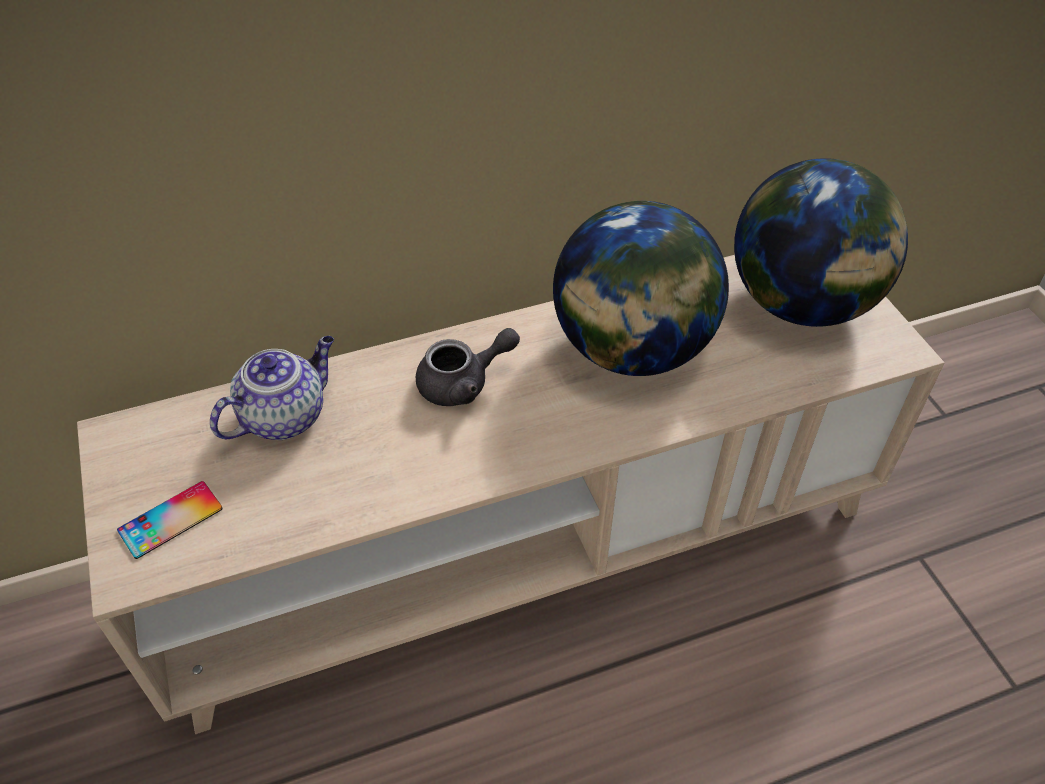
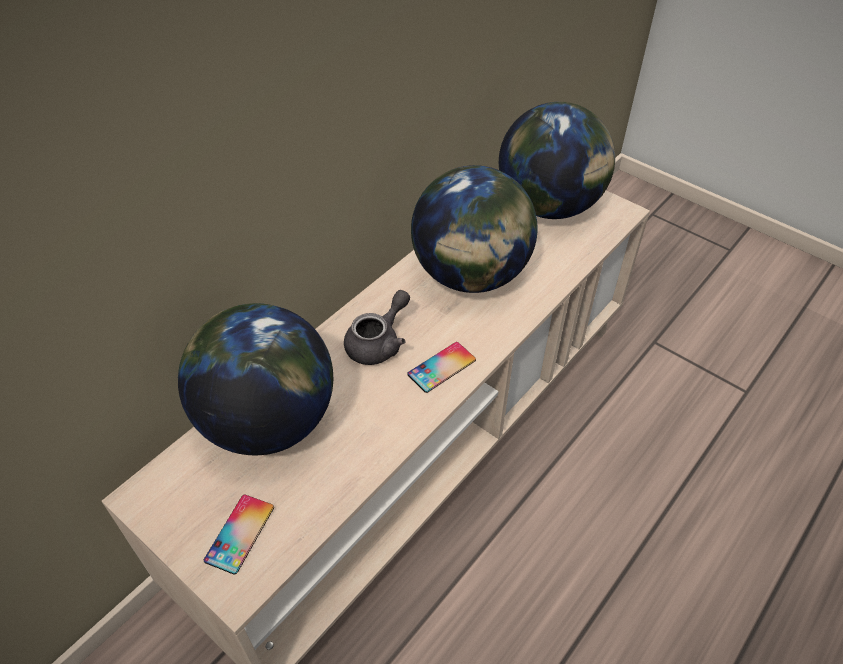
camera: 30 degrees left, 0 degrees up
(285, 415) = (268, 420): teapot -> globe
(513, 443) = (441, 367): none -> phone

